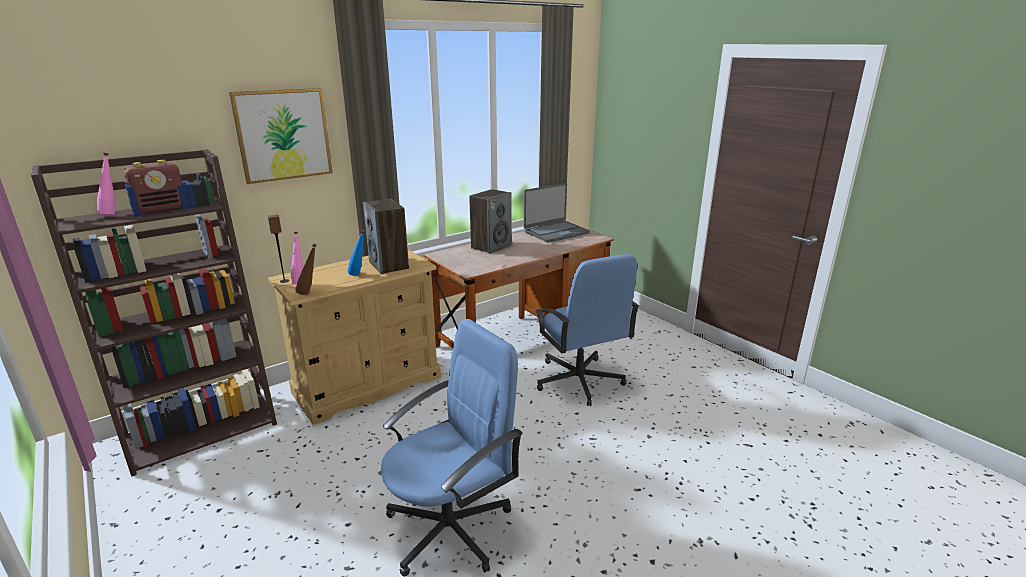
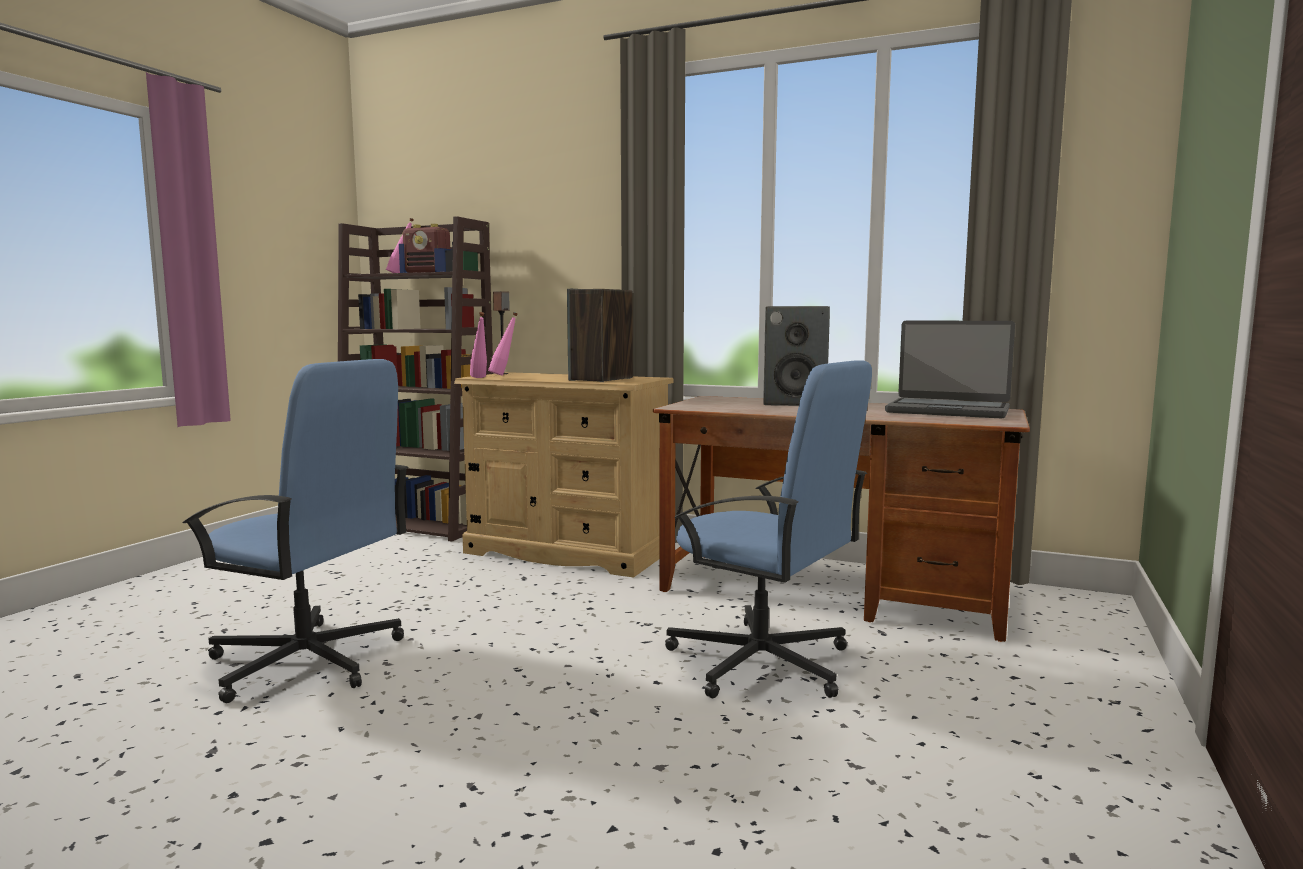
camera: 60 degrees right, 15 degrees down
(283, 135) = (566, 212): picture -> none
(310, 294) = (480, 378): brown bottle -> pink bottle
(359, 275) = (553, 379): blue bottle -> none
(579, 381) = (762, 663): blue office chair -> blue office chair turned 90 degrees counterclockwise

